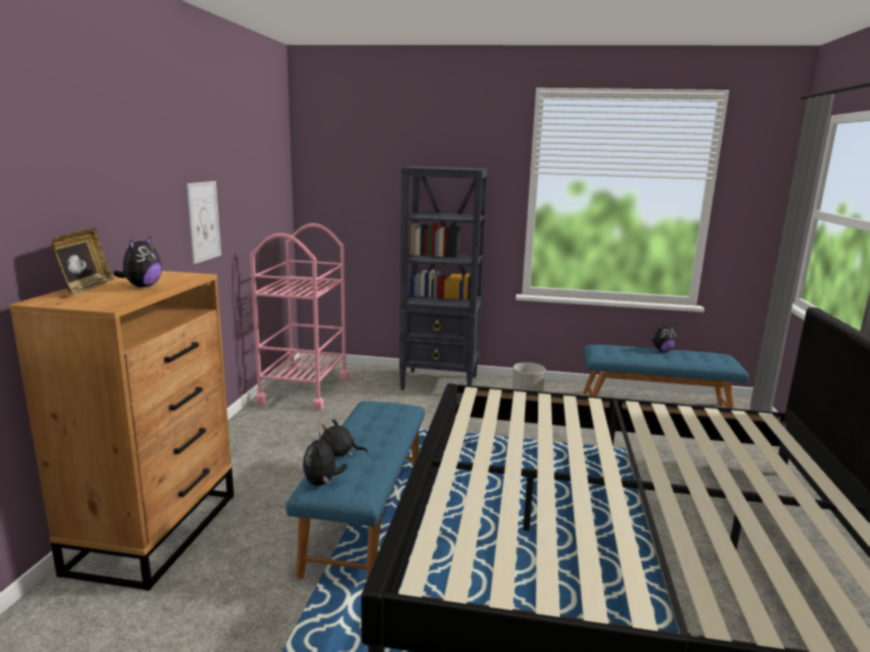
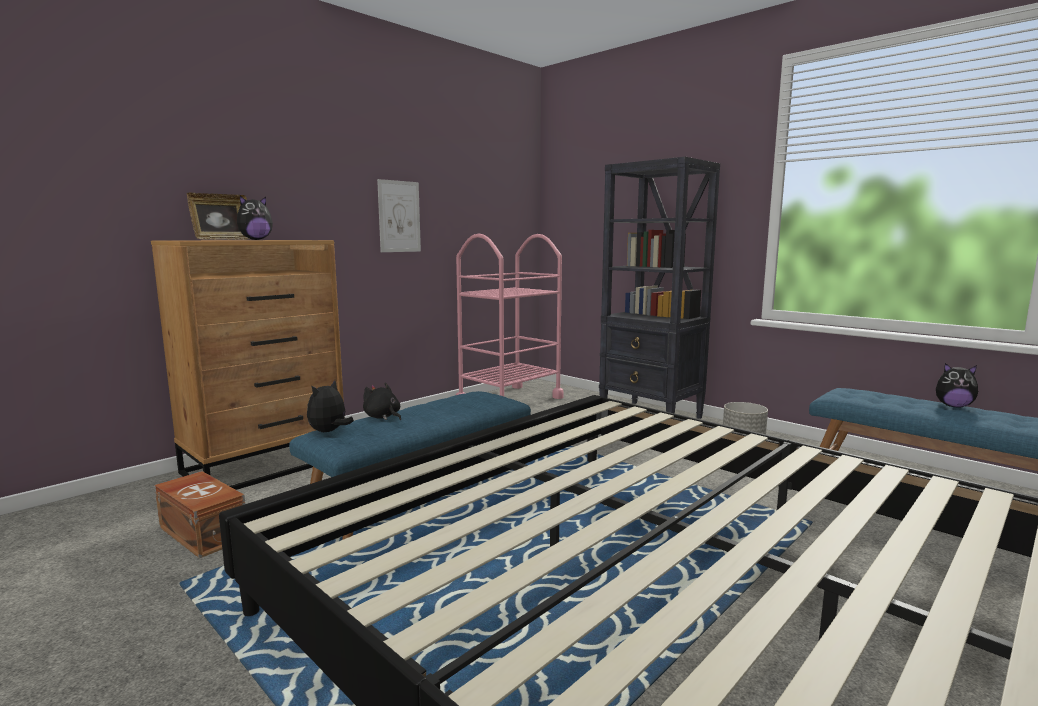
camera: 35 degrees right, 5 degrees down
(207, 624) = (204, 531): none -> brown storage box

